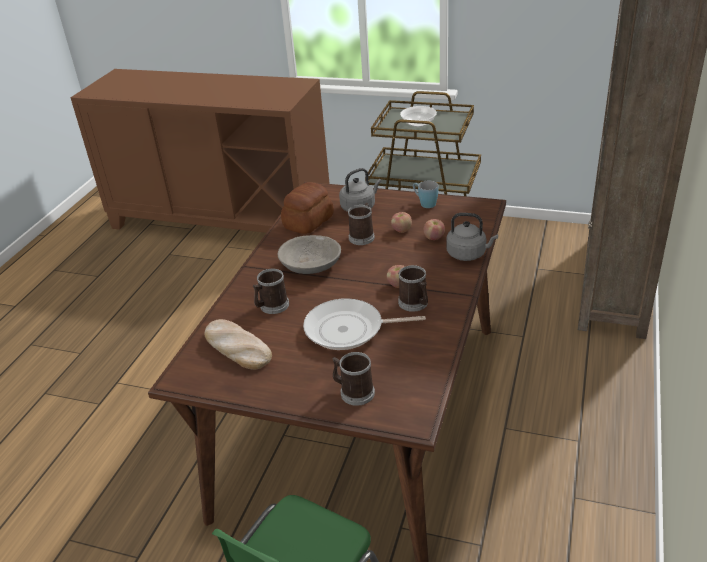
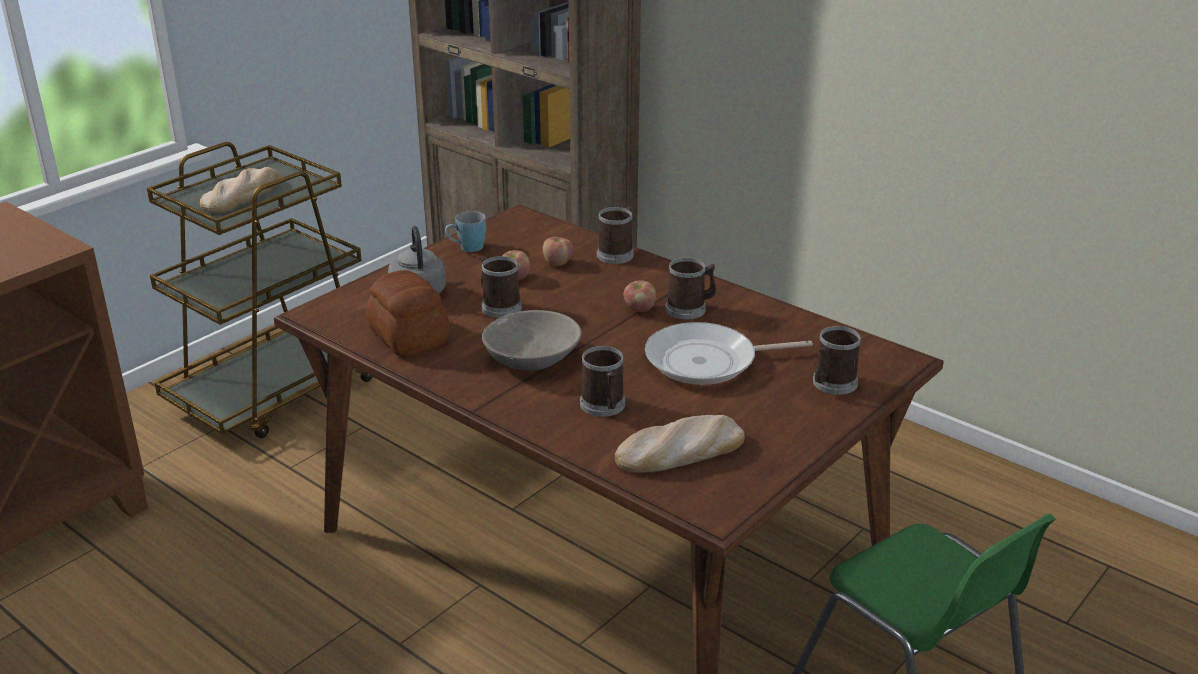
camera: 70 degrees left, 5 degrees down
(349, 330) = (707, 362): frying pan -> frying pan turned 60 degrees clockwise
(418, 123) = (242, 195): bowl -> bread
(468, 254) = (617, 253): grey kettle -> mug

